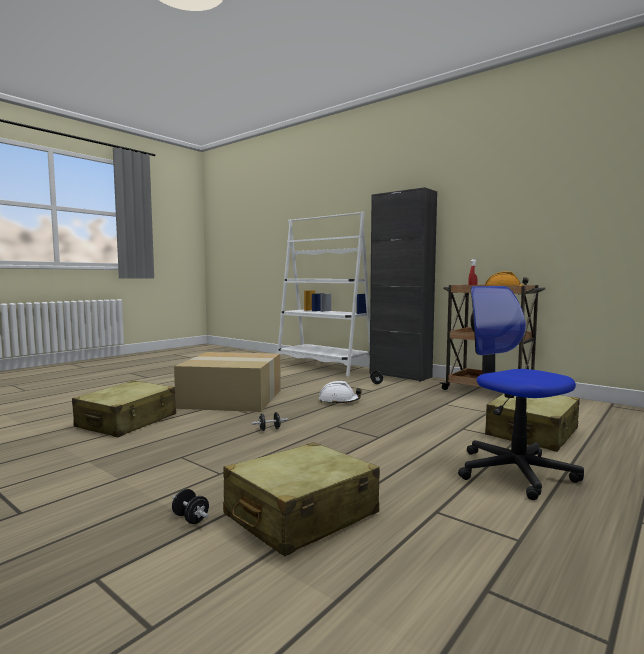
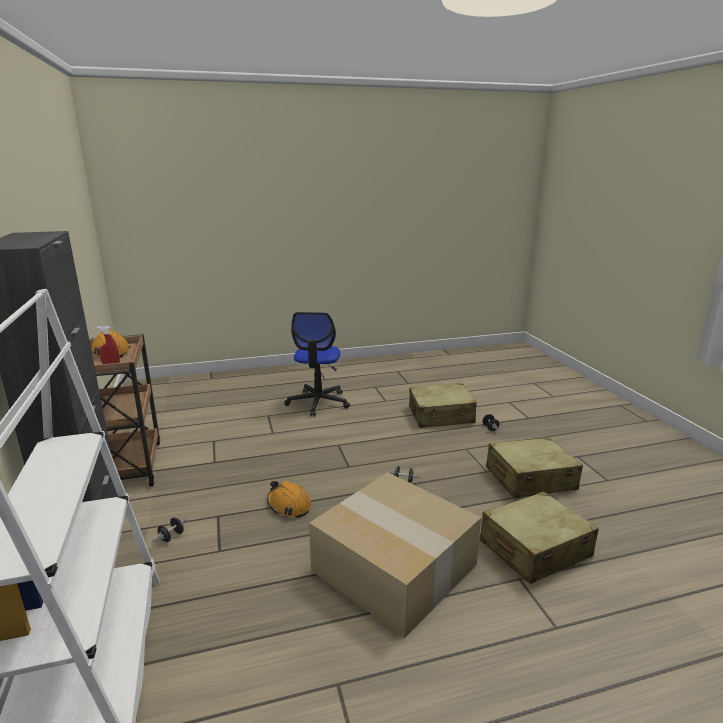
camera: 145 degrees left, 15 degrees up
(339, 401) = (289, 505): white hard hat -> orange hard hat
(532, 432) = (244, 416): beige suitcase -> beige suitcase (530, 479)

